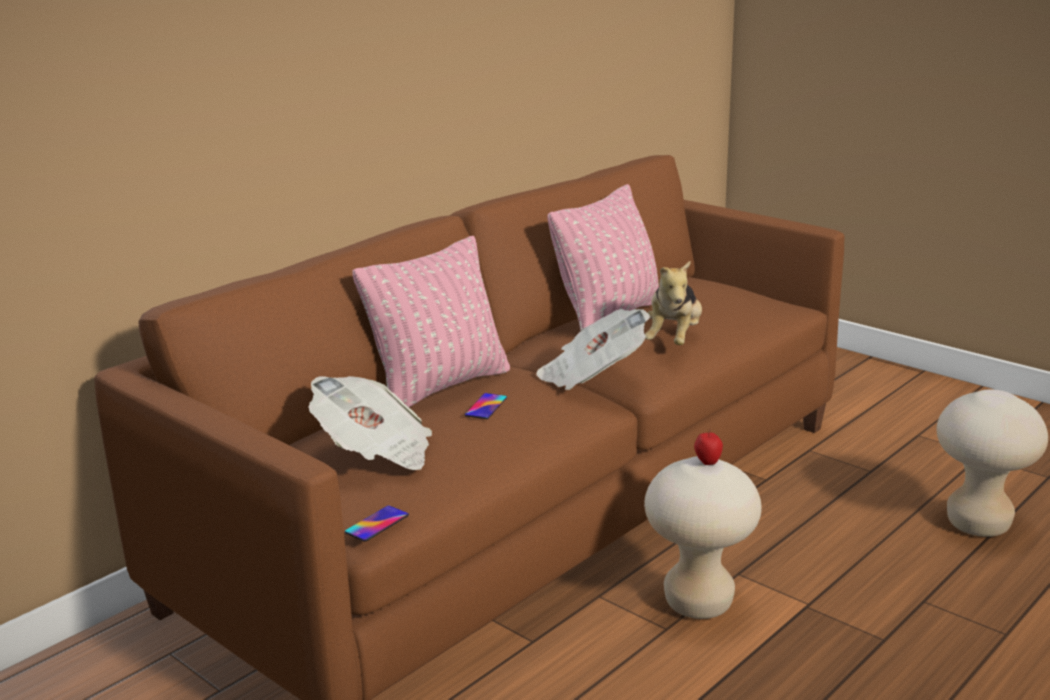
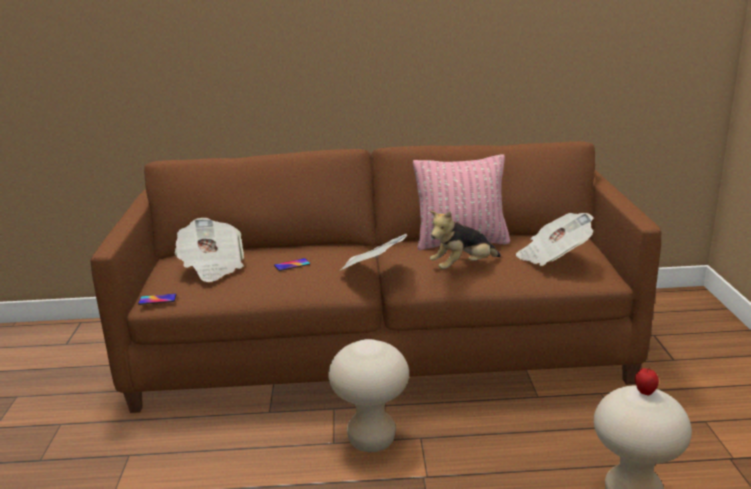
camera: 45 degrees right, 0 degrees up
(439, 386) = (303, 248): pink pillow -> none
(707, 463) = (369, 345): apple -> apple (645, 392)
(729, 300) = (553, 256): none -> newspaper

